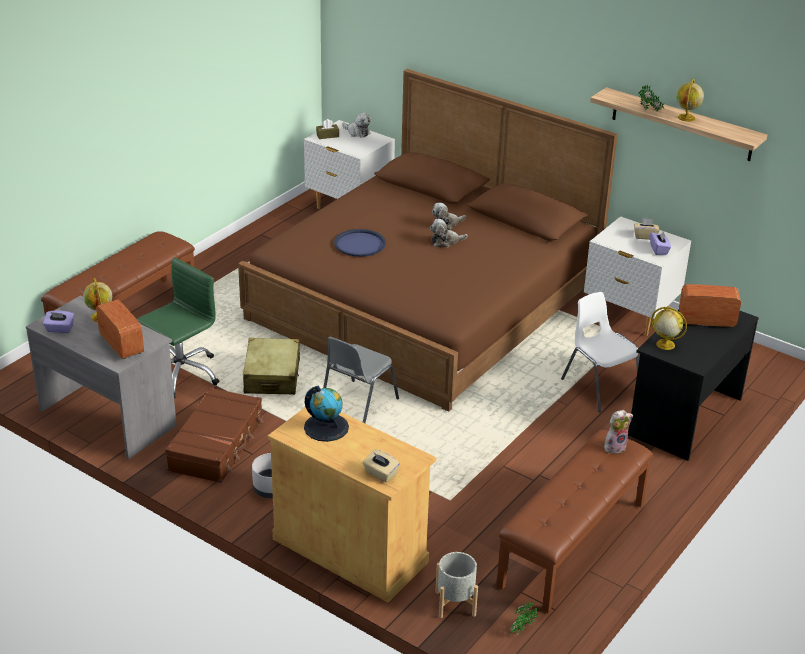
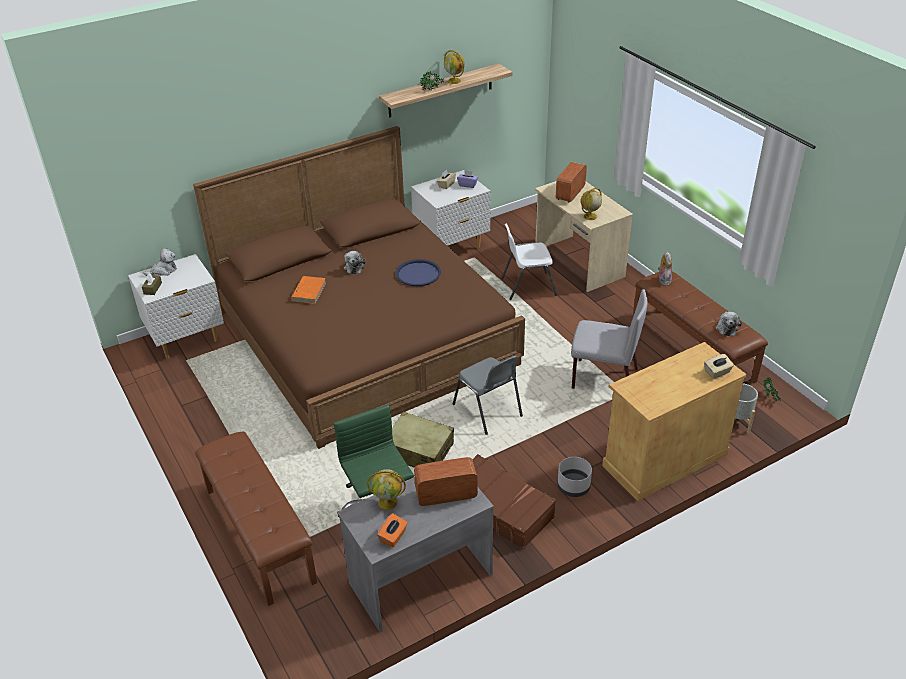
camera: 65 degrees left, 5 degrees up
(60, 329) = (393, 537): purple tissue box -> orange tissue box
(326, 427) = (649, 386): globe -> none
(360, 244) = (351, 318): blue tray -> blue tray (418, 273)
(386, 211) = (309, 291): none -> orange book
(445, 241) = (381, 274): plush toy -> plush toy (726, 327)
(465, 478) = (603, 378): none -> grey chair
(684, 416) = (578, 263): black desk -> beige desk

